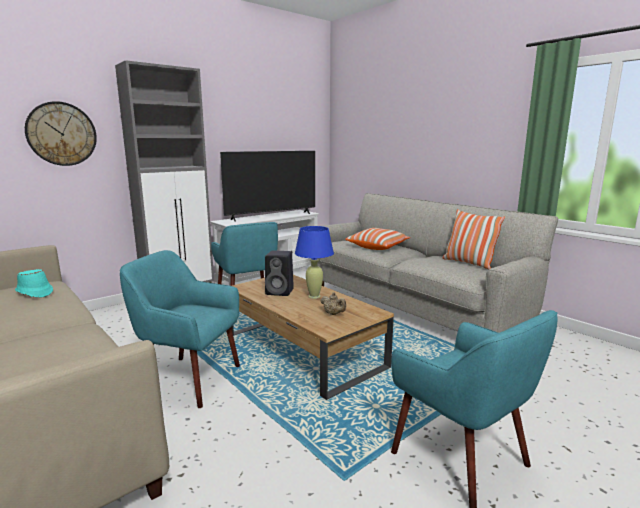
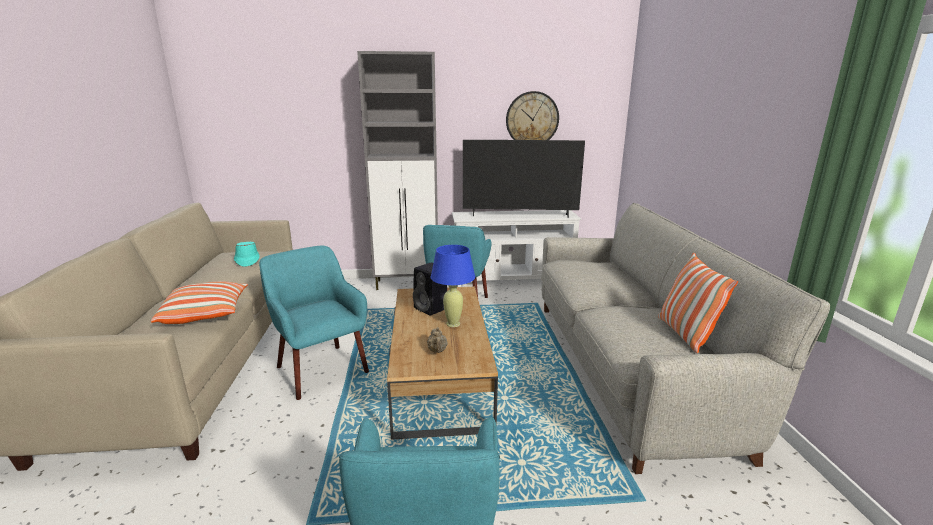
camera: 35 degrees right, 5 degrees up
(61, 134) = (315, 121): wall clock -> wall clock (532, 119)
(377, 247) = (597, 279): pillow -> pillow (205, 314)

